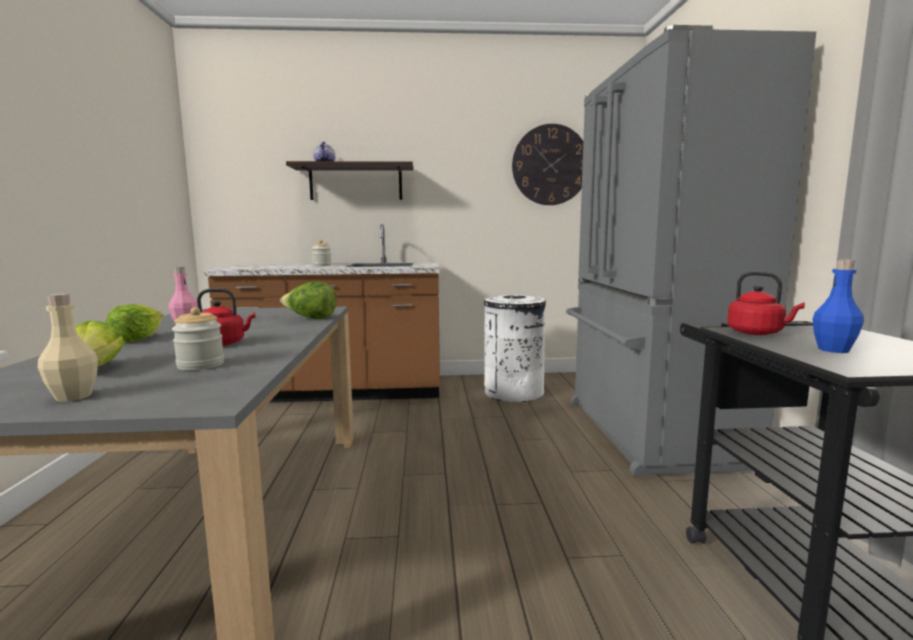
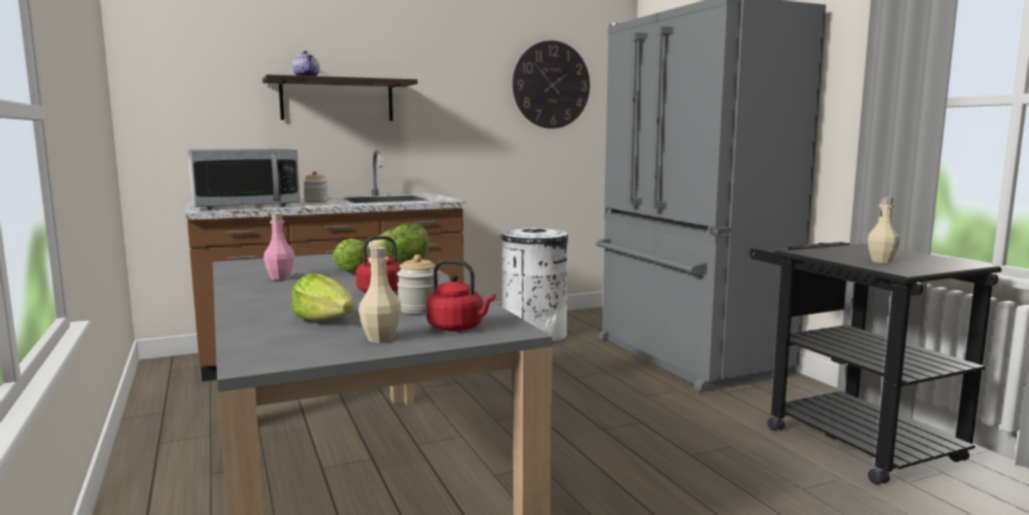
camera: 20 degrees left, 0 degrees up
(137, 338) = (271, 294): lettuce -> lettuce (351, 270)
(262, 267) = (246, 206): none -> microwave
(758, 333) = (822, 252): red kettle -> red kettle (458, 328)
(833, 350) = (881, 261): blue bottle -> beige bottle

